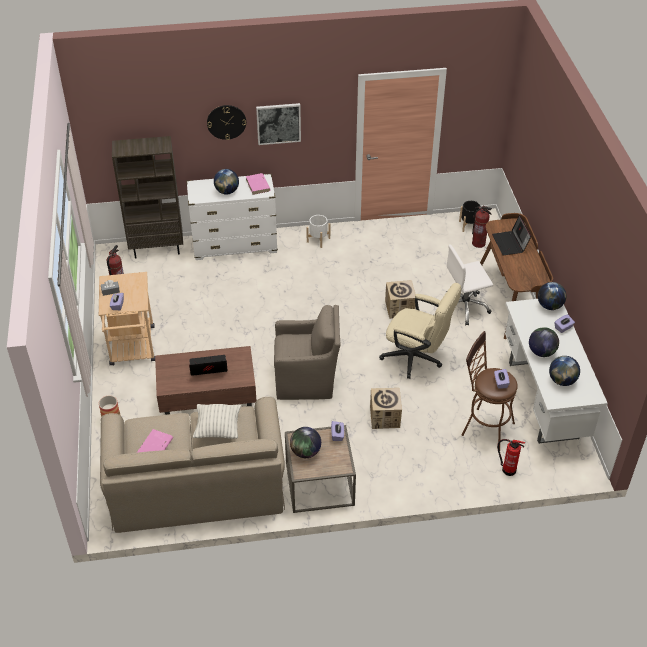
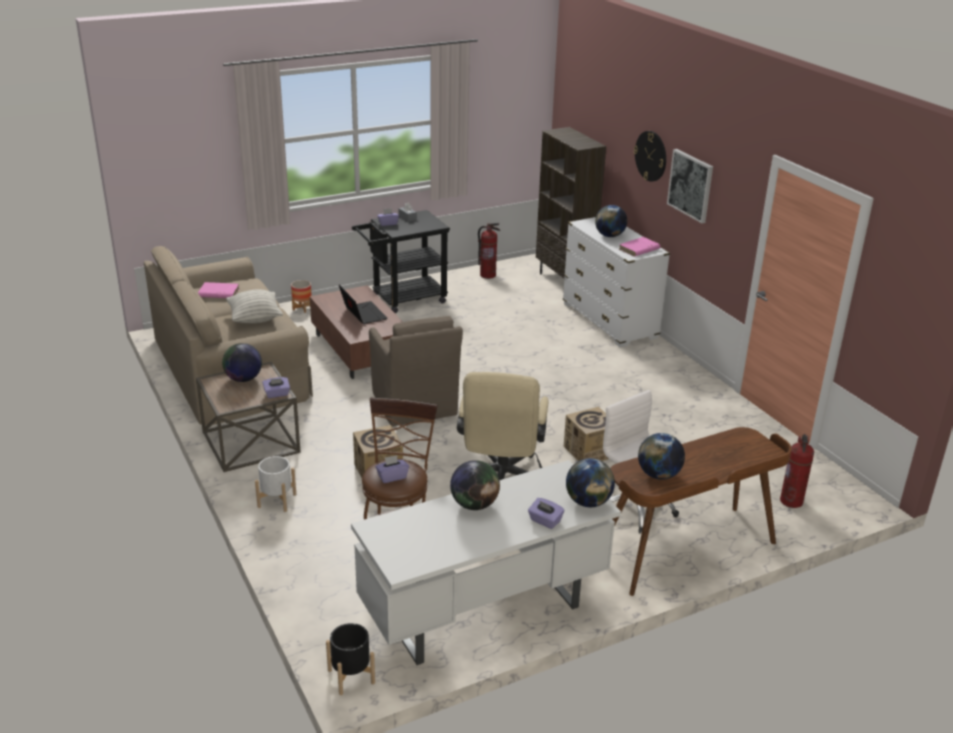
camera: 70 degrees right, 15 degrees down
(132, 350) = (403, 299): beige cart -> black cart
(318, 240) = (670, 371): white planter -> white planter (277, 501)
(469, 225) = (824, 486): black planter -> black planter (351, 676)
(507, 469) = (324, 593): fire extinguisher -> none
(510, 243) = (716, 454): laptop -> none
(562, 381) = (420, 531): globe -> globe (658, 475)

